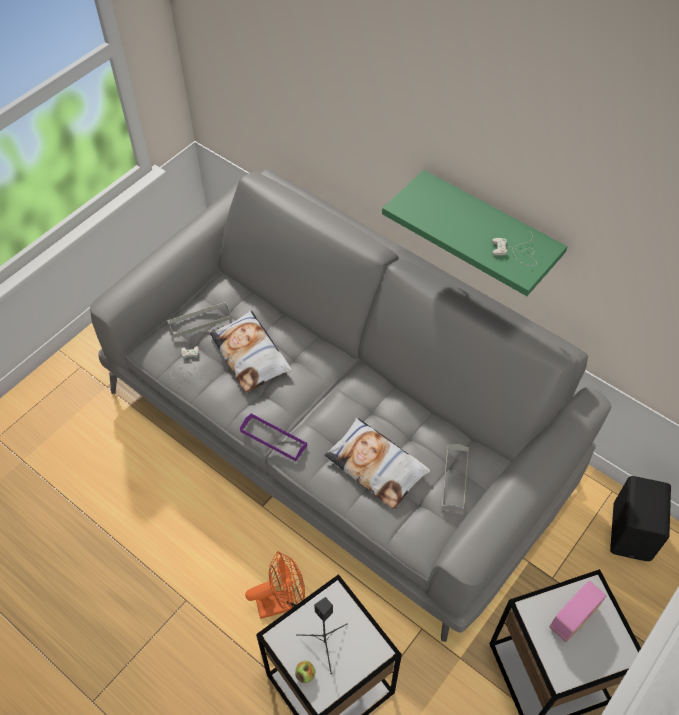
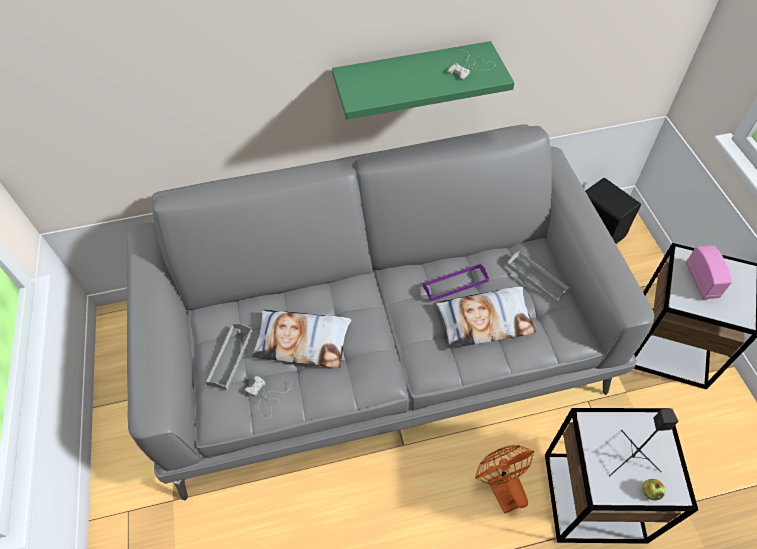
camera: 50 degrees left, 0 degrees up
(273, 438) = (401, 376): purple tray -> purple tray (455, 284)
(282, 602) = (500, 487): orange fan -> orange fan turned 45 degrees counterclockwise

